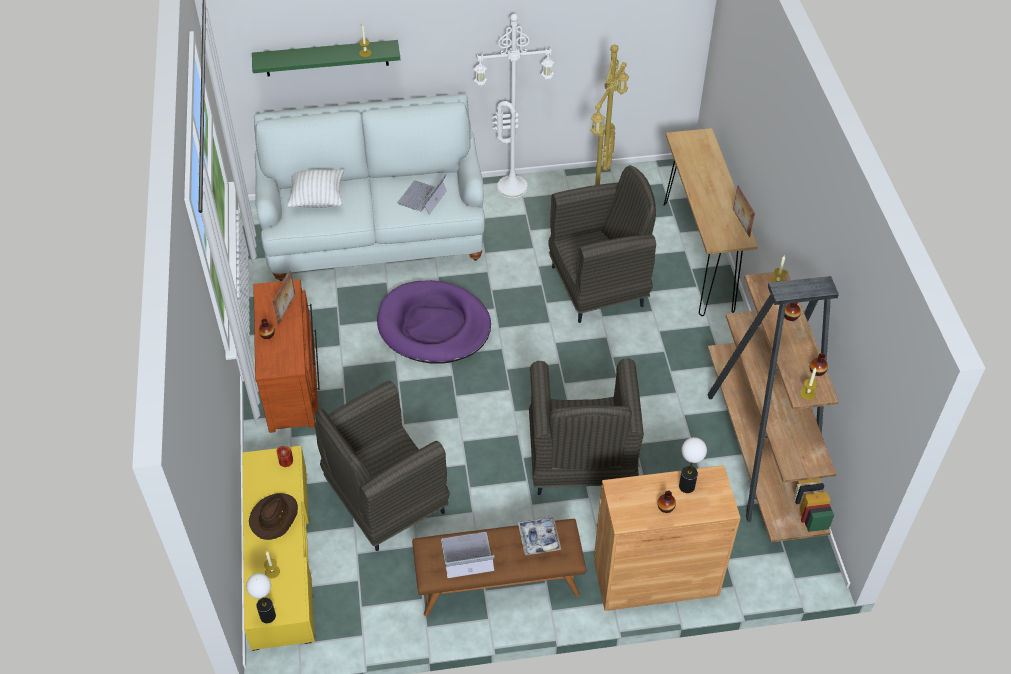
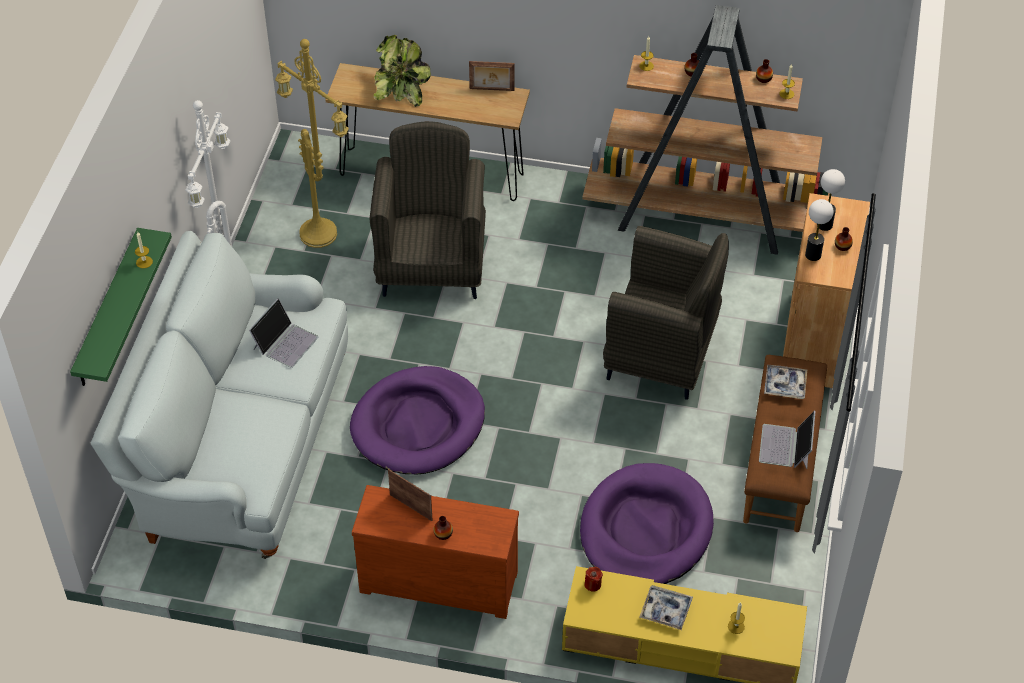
camera: 70 degrees left, 0 degrees up
(268, 616) = (790, 641): table lamp -> table lamp (813, 255)
(274, 517) = (666, 610): brown hat -> tray
(317, 199) = (229, 443): white pillow -> none
(385, 501) = (645, 530): grey armchair -> purple dog bed
(422, 197) = (285, 342): laptop -> laptop turned 105 degrees counterclockwise
(705, 170) = (400, 89): none -> potted plant

